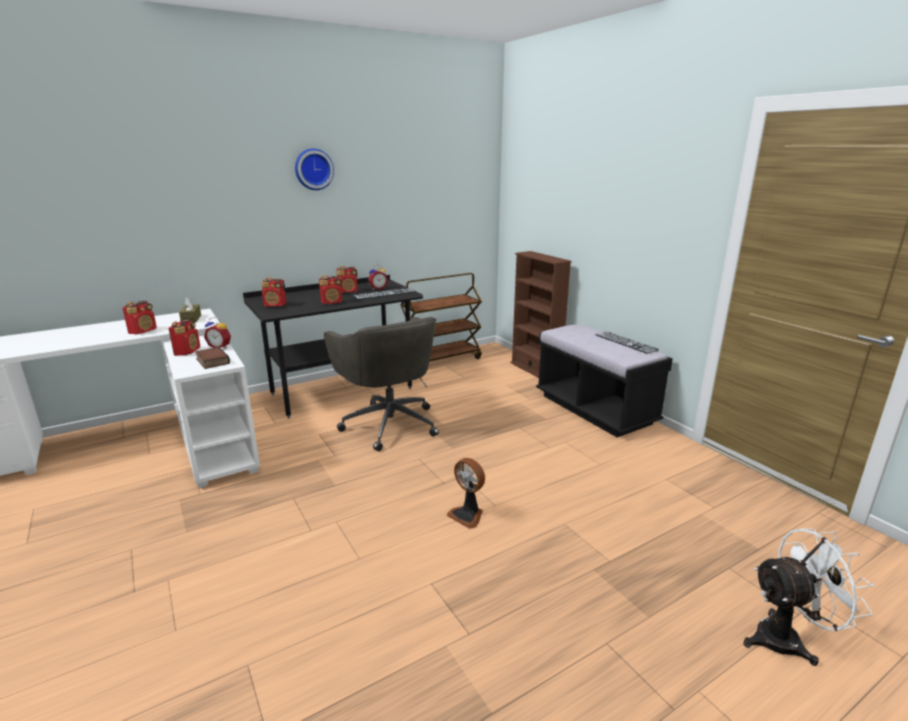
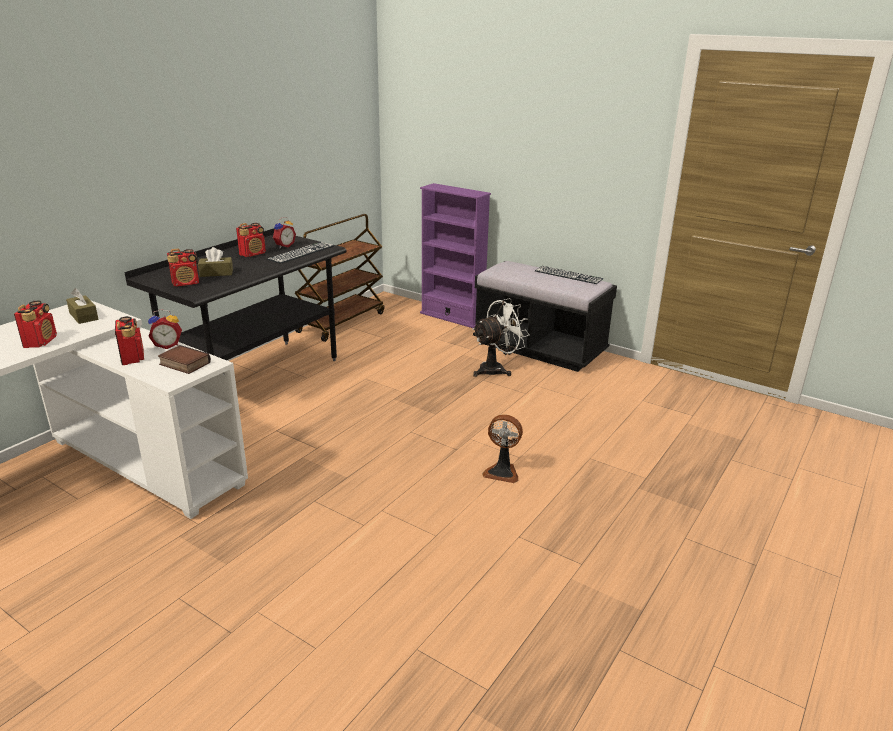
camera: 25 degrees left, 5 degrees up
(305, 301) = (216, 273): none -> brown tissue box
(313, 169) = (190, 101): wall clock -> none
(332, 302) = (253, 271): radio -> none
(389, 423) = (346, 402): grey office chair -> none
(535, 370) = (452, 317): brown bookcase -> purple bookcase
(787, 638) = (795, 497): white fan -> white fan (496, 369)

